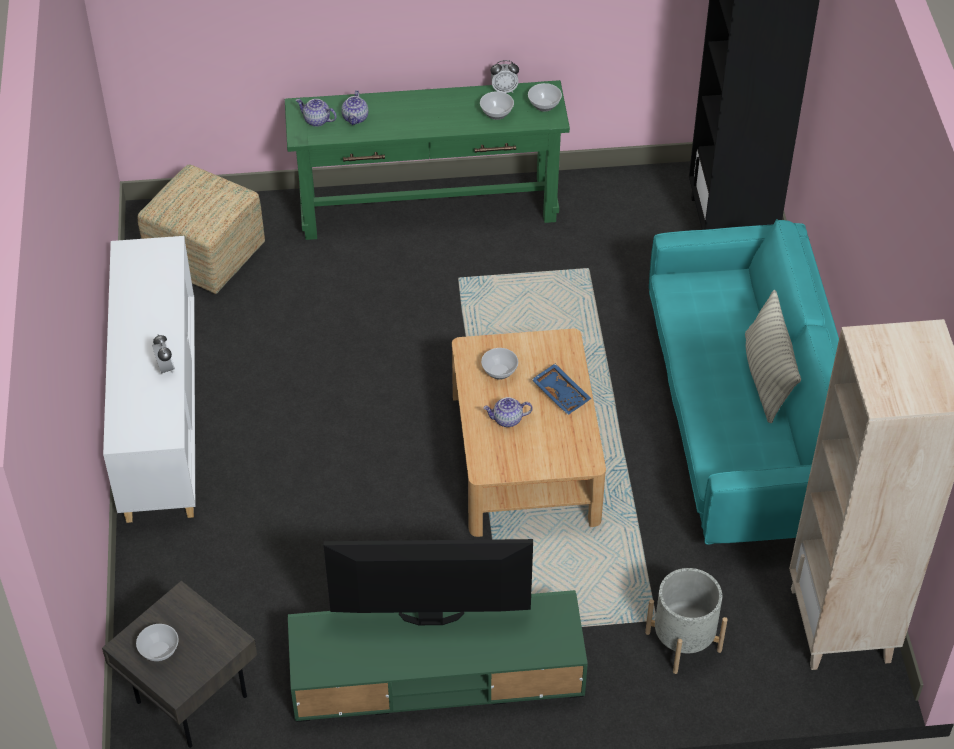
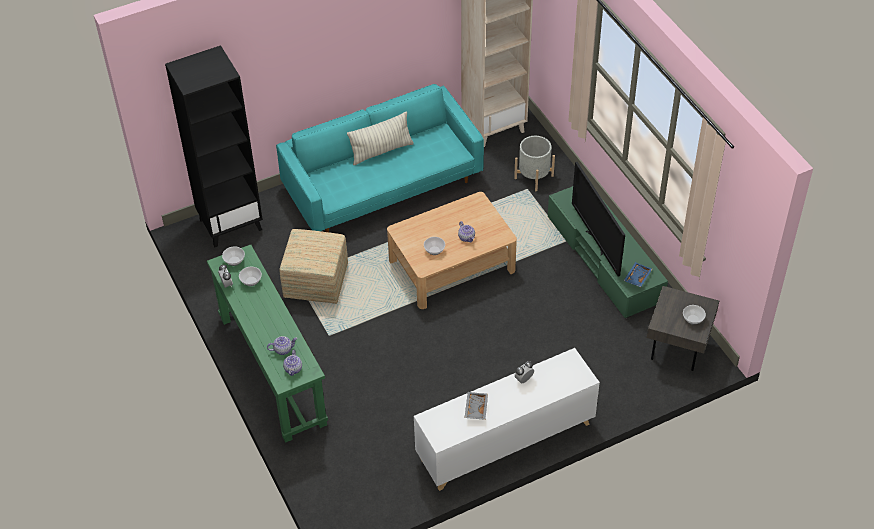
camera: 110 degrees left, 0 degrees up
(152, 300) = (475, 408): none -> grey tray
(207, 256) = (363, 473): ottoman -> ottoman (316, 281)
(562, 393) = (437, 221): blue tray -> blue tray (636, 277)

